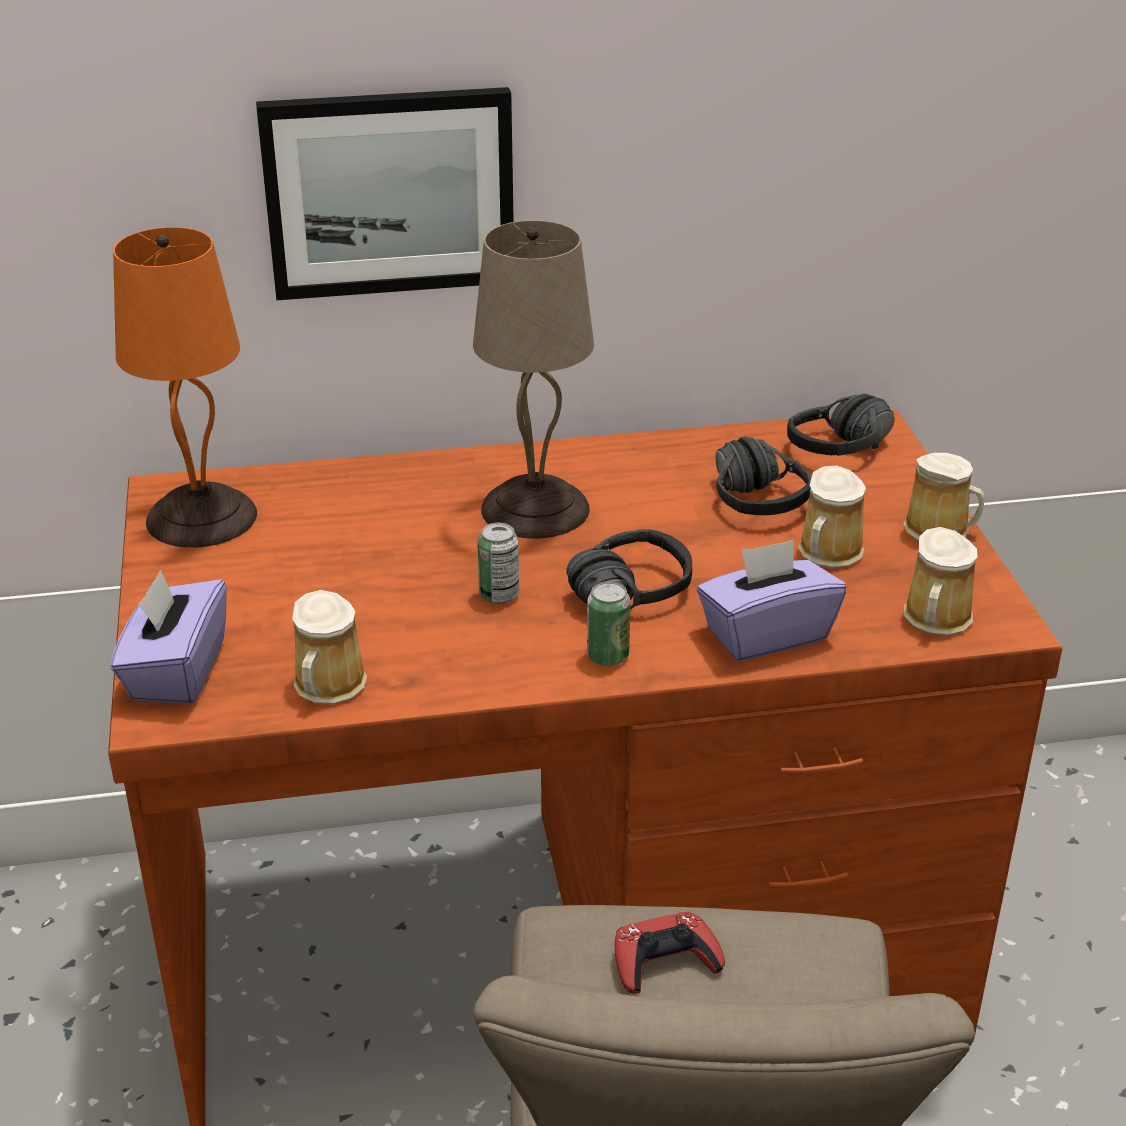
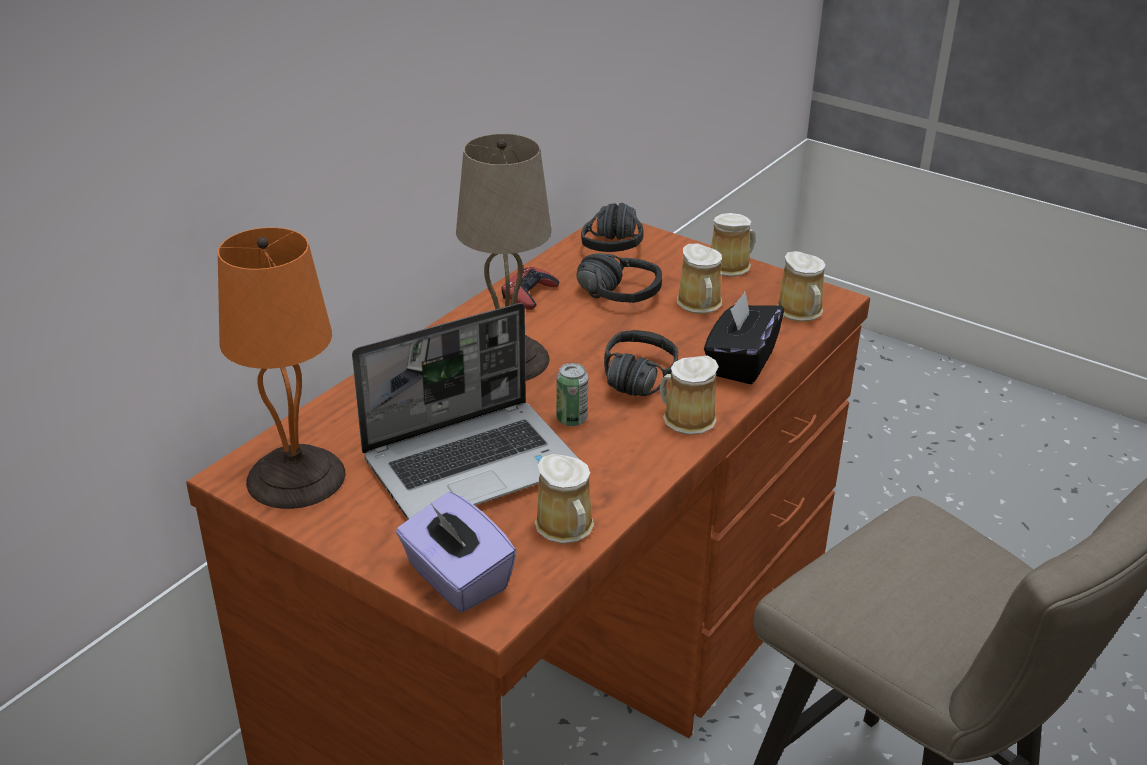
camera: 45 degrees left, 0 degrees up
(350, 585) = (473, 463): none -> laptop
(389, 192) = (331, 156): picture -> none
(607, 656) = (686, 419): can -> mug
(665, 961) = (886, 572): red game controller -> red game controller (529, 294)
(766, 634) = (740, 362): purple tissue box -> black tissue box

